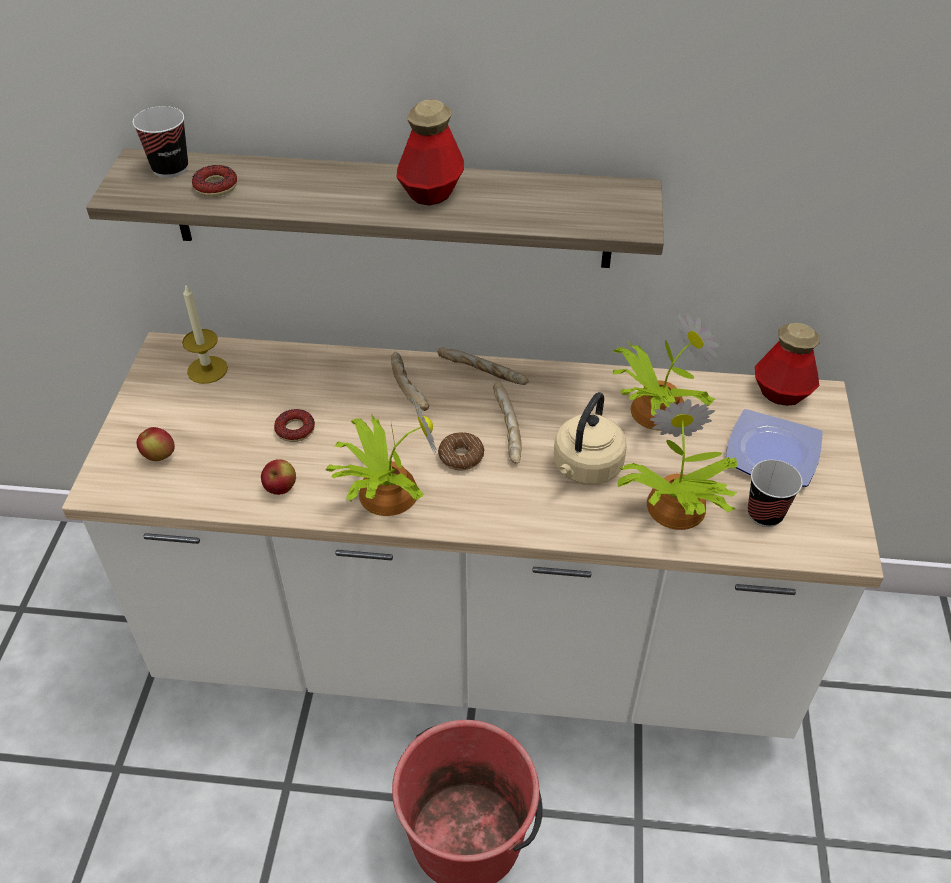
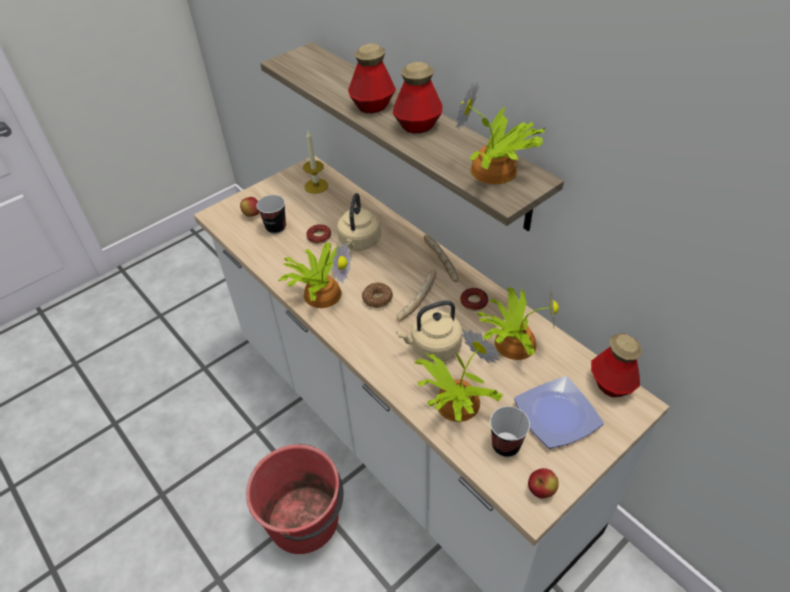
camera: 45 degrees right, 0 degrees up
(170, 168) = (316, 59): cup -> cup (276, 227)
(216, 186) = (323, 77): donut -> donut (474, 302)
(281, 488) = (280, 261): apple -> apple (541, 490)
(341, 194) = (373, 106): none -> bottle
(357, 406) = (359, 242): none -> beige kettle
(410, 388) = (395, 248): bread -> none
(587, 203) = (495, 172): none -> potted plant

